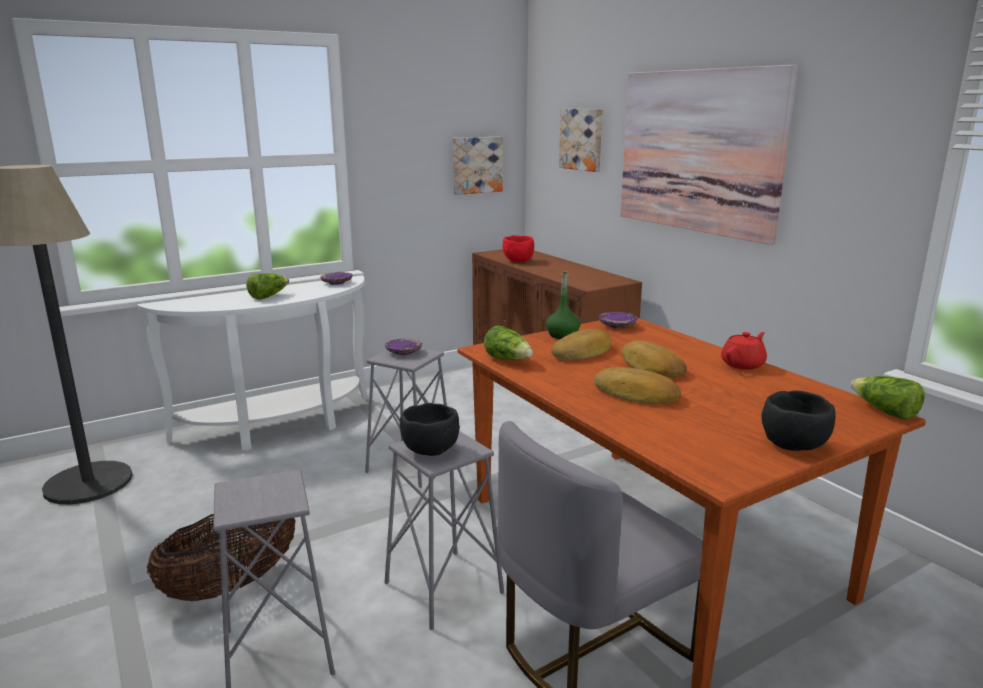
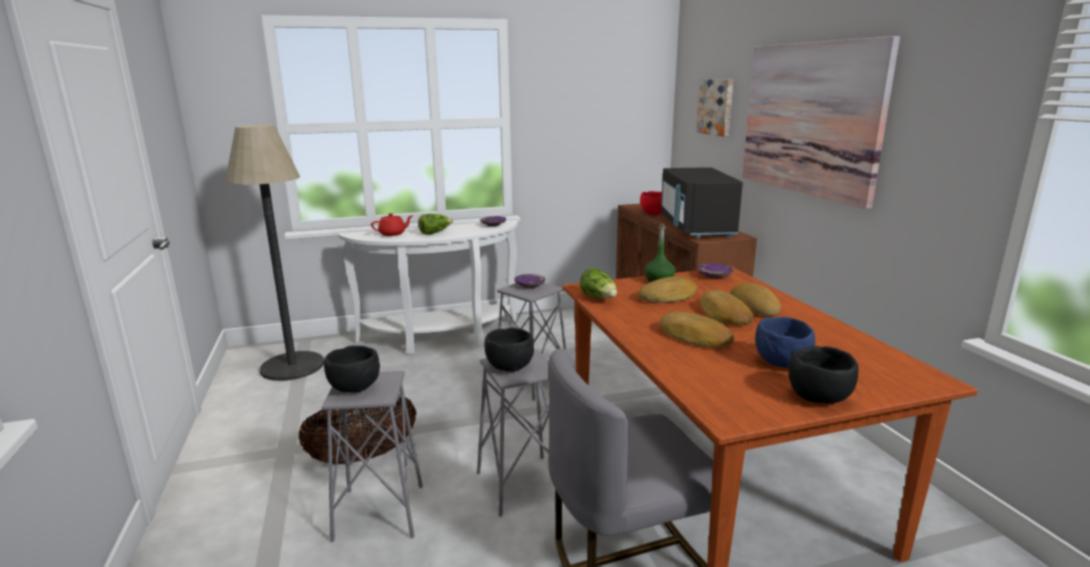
camera: 15 degrees right, 0 degrees up
(247, 499) = (355, 388): none -> black bowl
(476, 165) = (625, 128): picture -> none
(573, 274) = (696, 227): none -> black microwave
(677, 354) = (756, 305): none -> bread
(736, 412) = (780, 362): none -> blue bowl
(743, 364) = (815, 320): red teapot -> red teapot (393, 234)
(884, 412) = (935, 377): lettuce -> none

